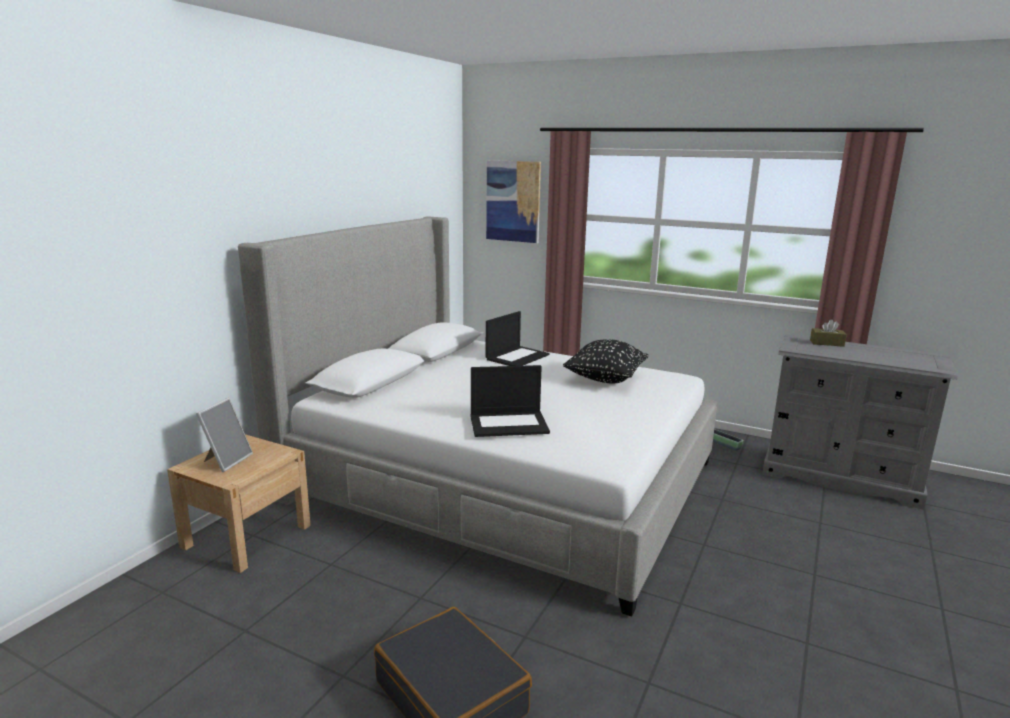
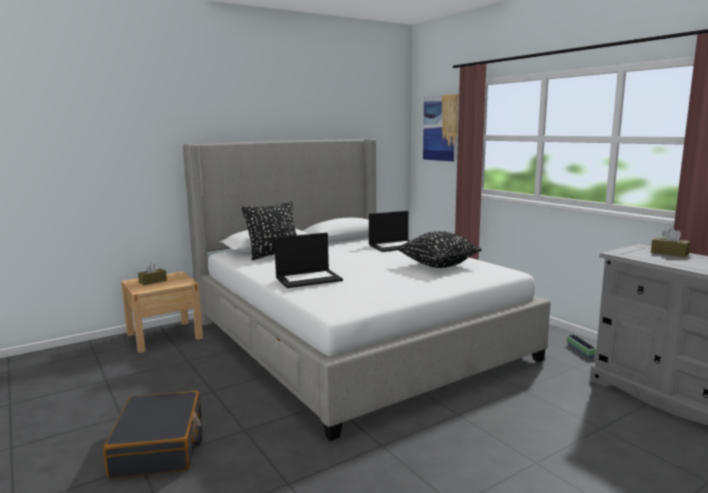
camera: 30 degrees right, 5 degrees down
(226, 460) = (153, 281): picture frame -> brown tissue box
(395, 392) = (274, 255): none -> black pillow
(509, 424) = (309, 278): laptop -> laptop turned 45 degrees counterclockwise

